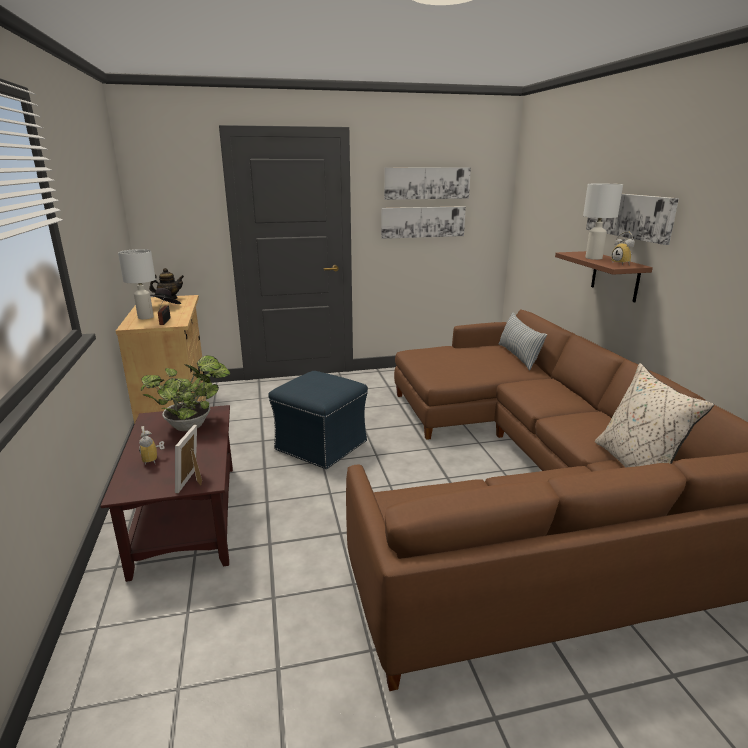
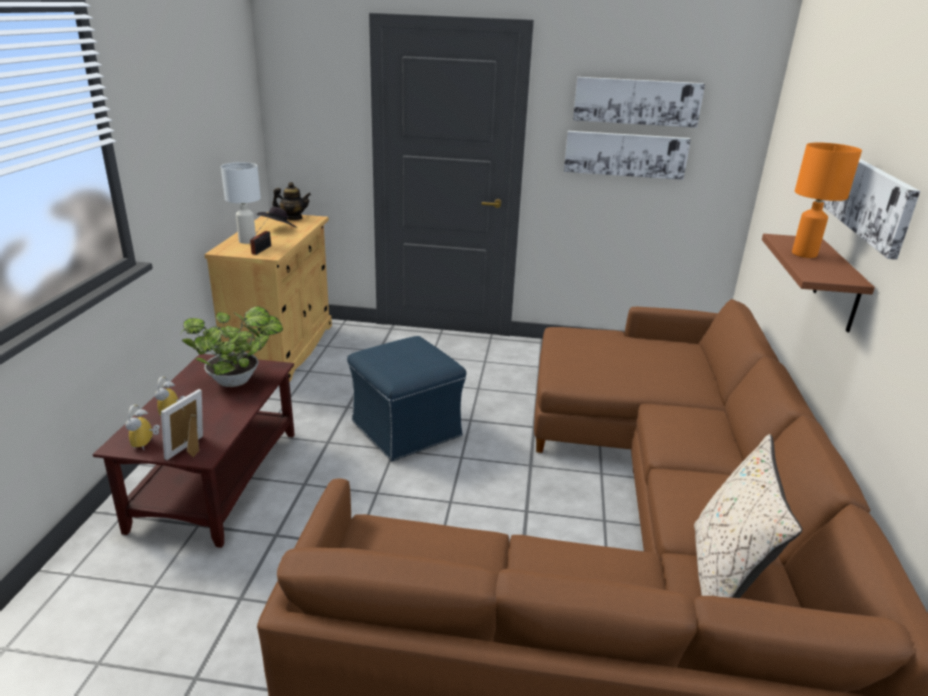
camera: 20 degrees right, 5 degrees up
(518, 356) = (701, 367): pillow -> none
(594, 258) = (805, 254): white table lamp -> orange table lamp
(623, 264) = (834, 273): alarm clock -> alarm clock (146, 444)

